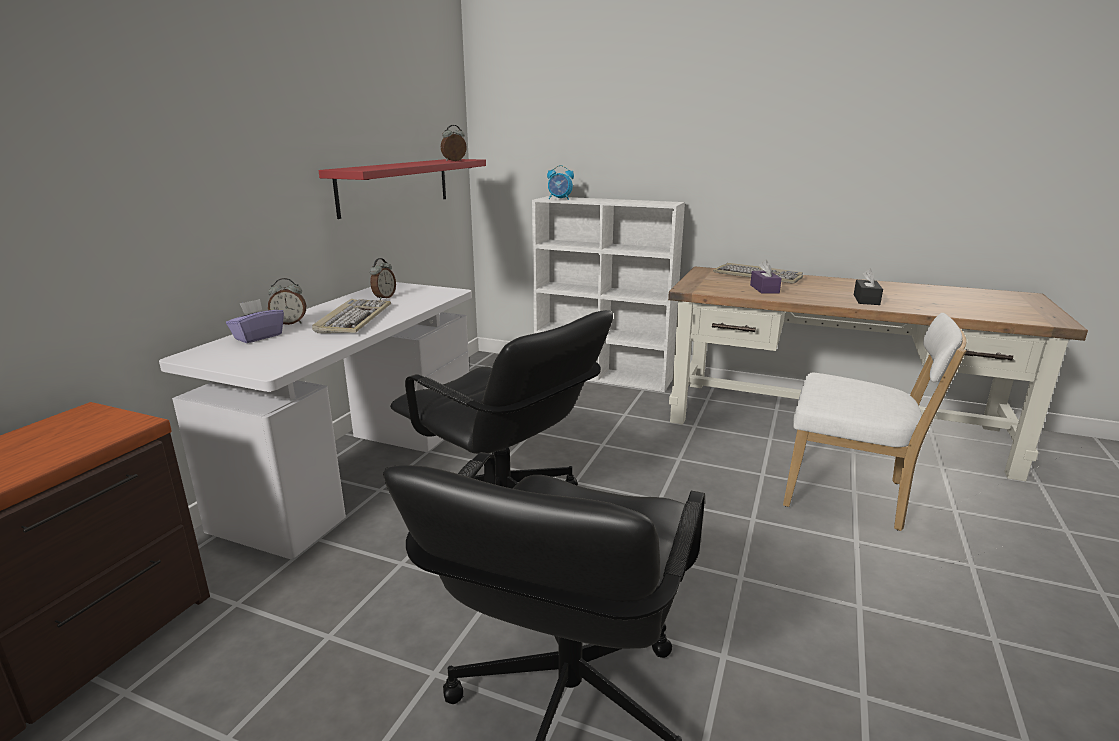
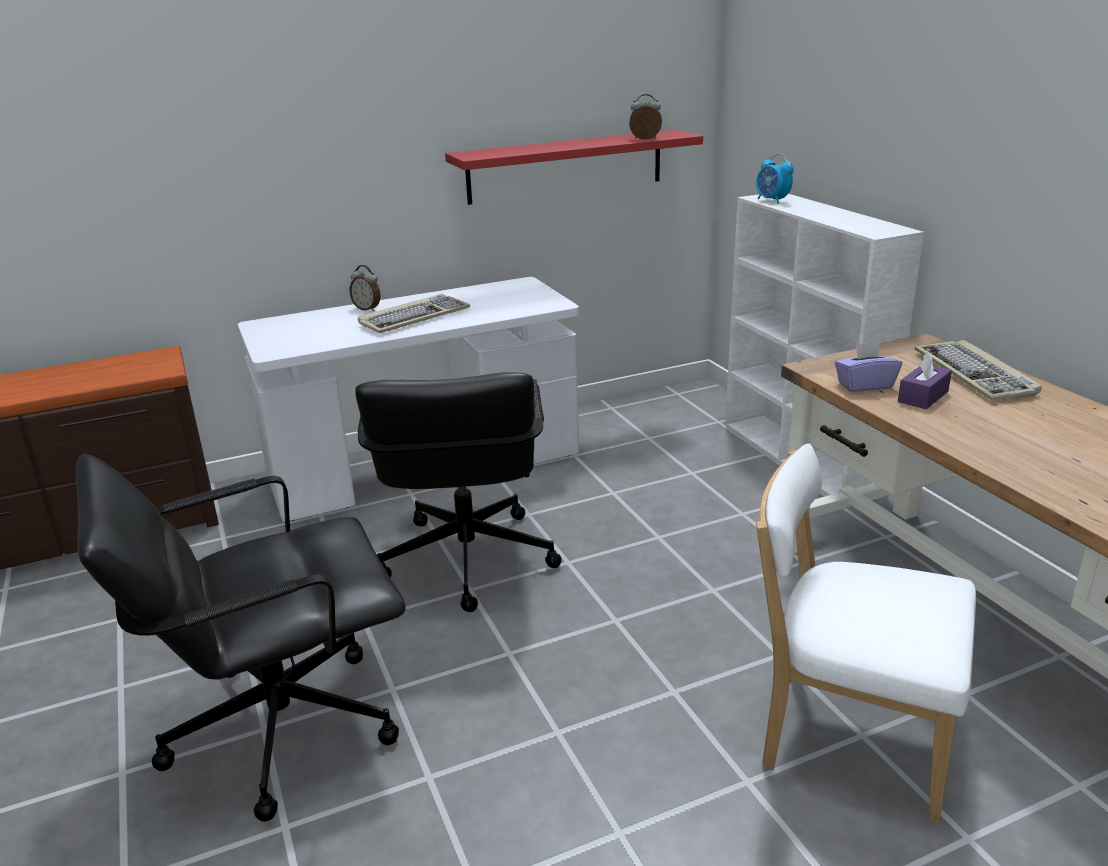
camera: 45 degrees right, 5 degrees up
(258, 337) = (323, 317): purple tissue box -> purple tissue box (864, 385)
(384, 297) = (486, 297): alarm clock -> none
(851, 496) = (846, 737): white chair -> white chair turned 135 degrees clockwise
(866, 300) = (1038, 460): black tissue box -> none

